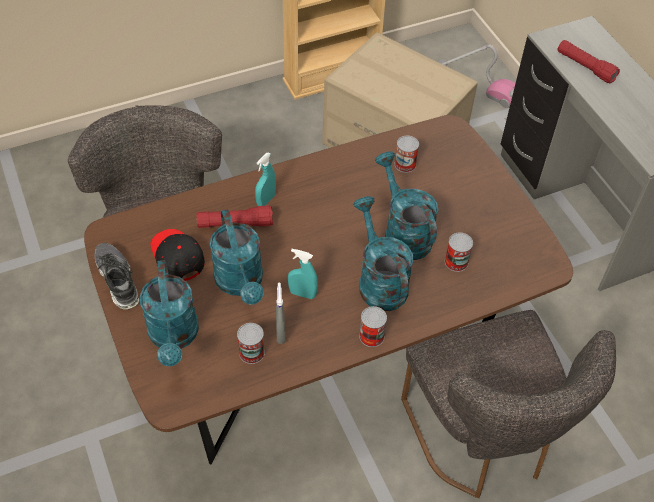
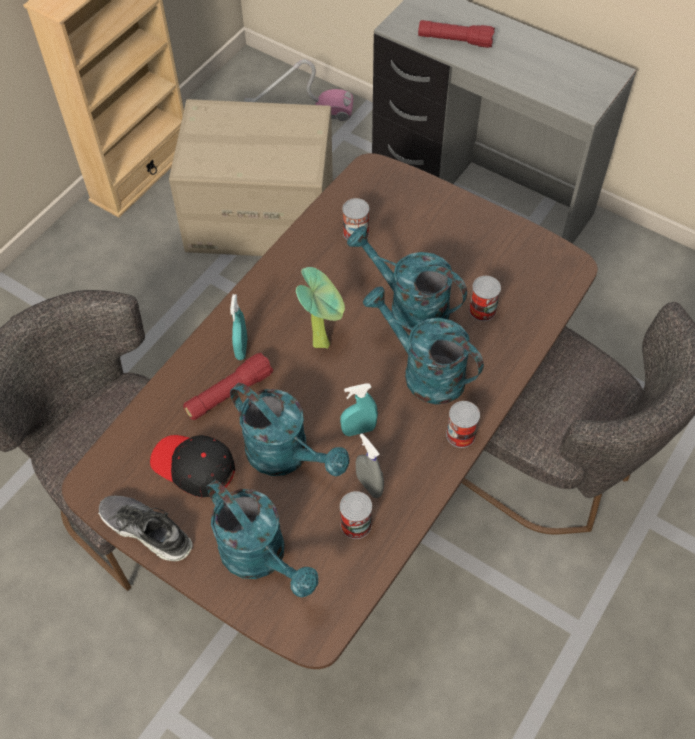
camera: 30 degrees left, 5 degrees up
(324, 224) = (323, 342): none -> potted plant

